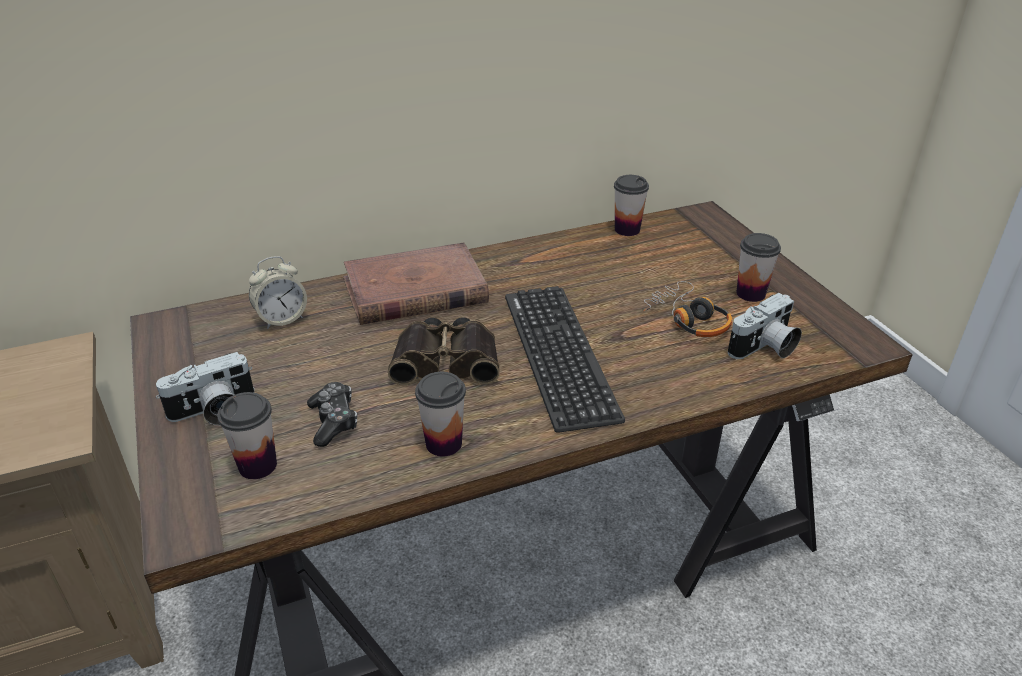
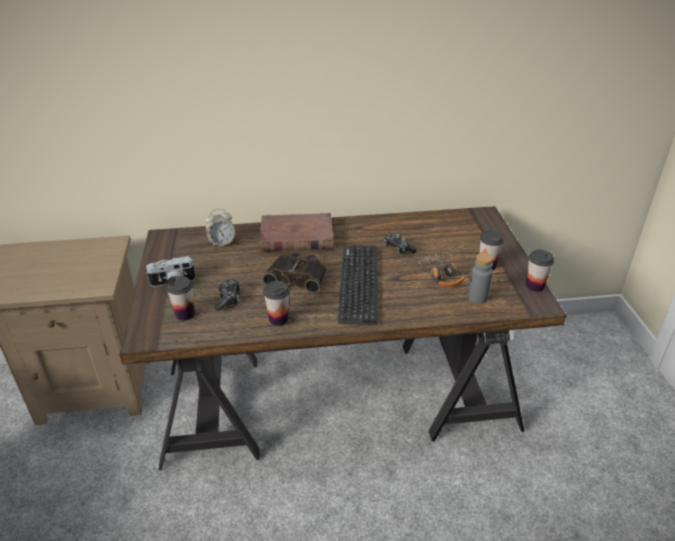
camera: 15 degrees right, 0 degrees up
(596, 286) = (398, 248): none -> game controller
(627, 229) = (432, 217): cup -> cup (535, 286)
(764, 348) = (478, 298): camera -> grey bottle

